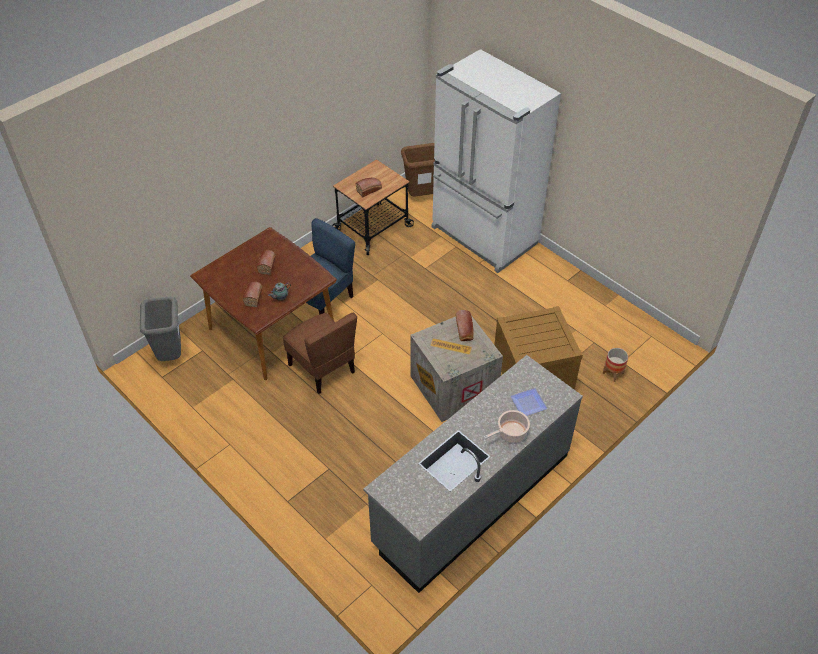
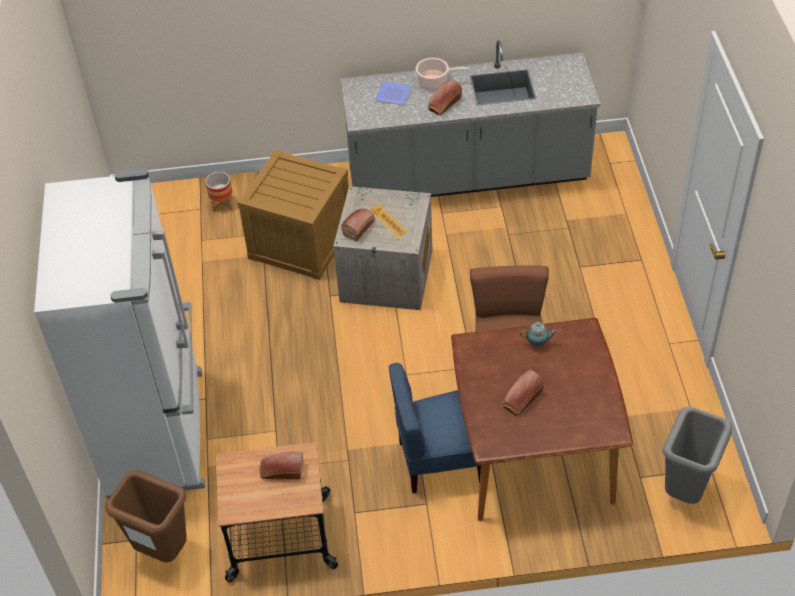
camera: 140 degrees left, 0 degrees up
(253, 297) = (569, 364): bread -> bread (444, 104)

